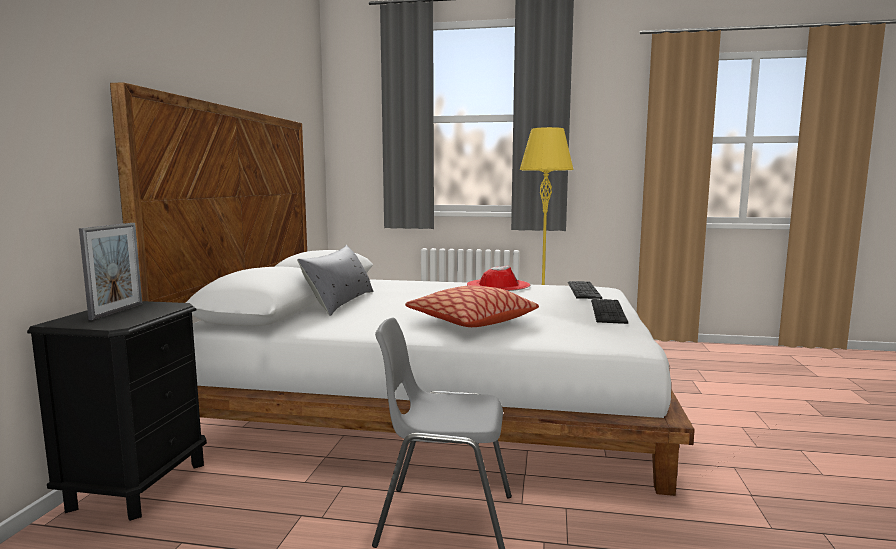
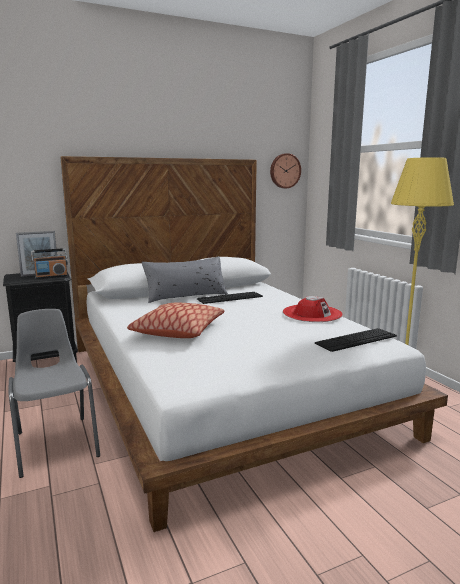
camera: 55 degrees right, 5 degrees up
(157, 308) = (51, 276): none -> radio
(312, 141) = (284, 171): none -> wall clock
(608, 311) = (281, 361): keyboard -> keyboard (230, 298)

